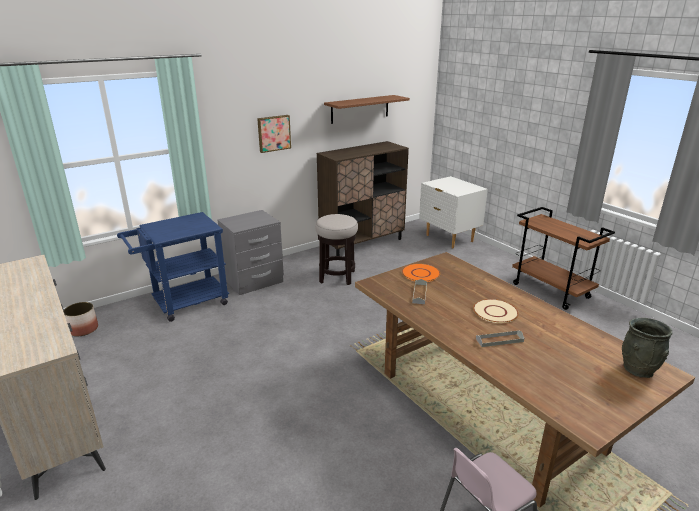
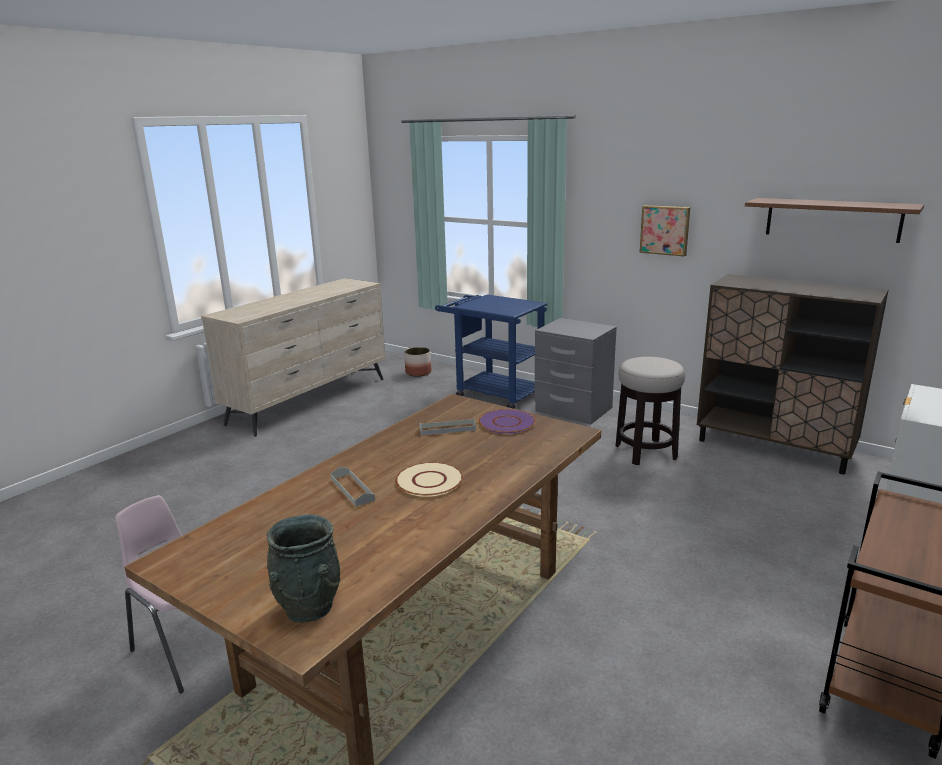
camera: 70 degrees right, 5 degrees down
(421, 273) = (507, 422): orange plate -> purple plate

